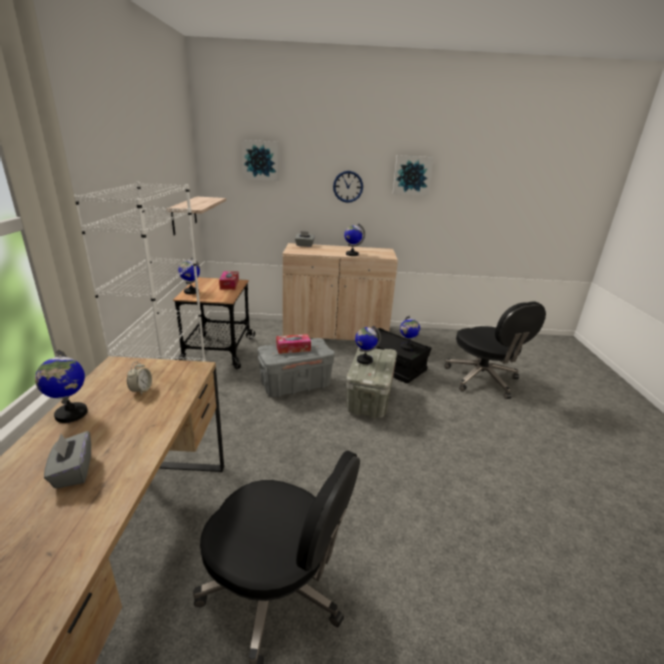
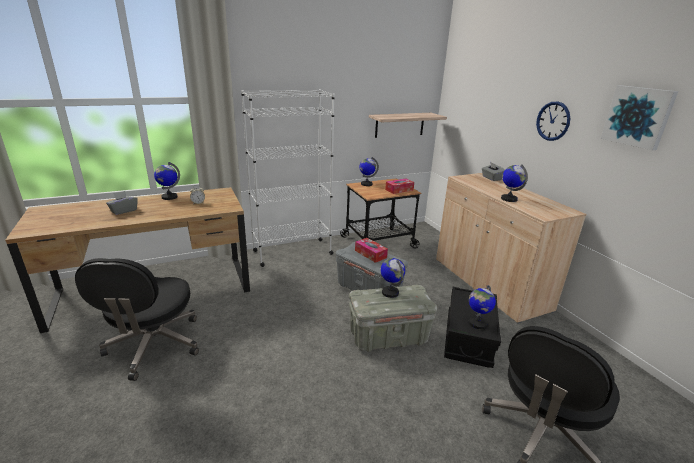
camera: 65 degrees right, 0 degrees up
(261, 160) = (483, 84): picture -> none

